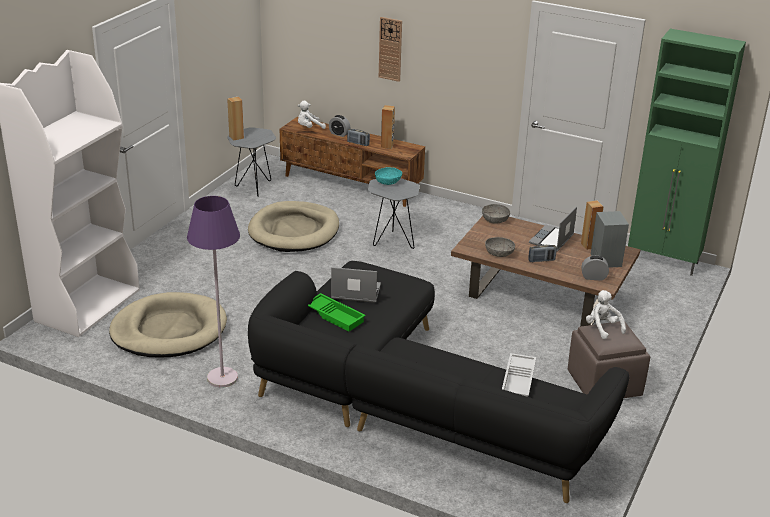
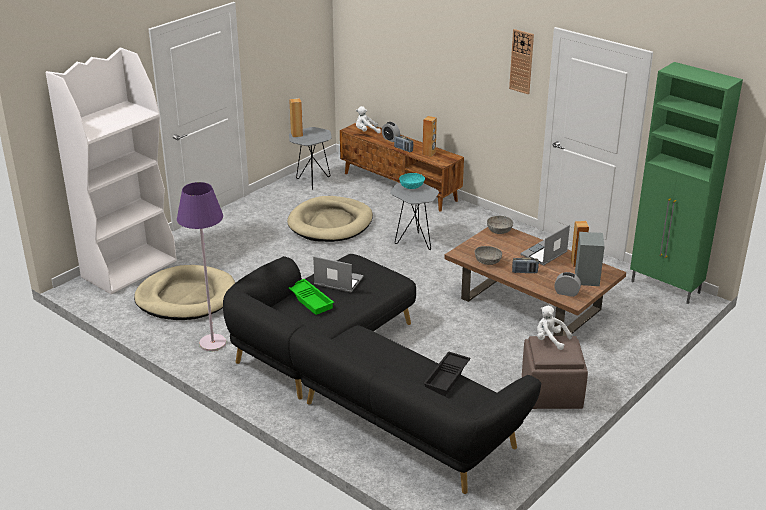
camera: 15 degrees right, 0 degrees up
(390, 49) = (436, 64): wall clock -> wall clock (521, 61)
(519, 381) = (447, 377): white tray -> black tray
(602, 328) = (550, 340): white plush toy -> white plush toy turned 45 degrees counterclockwise

